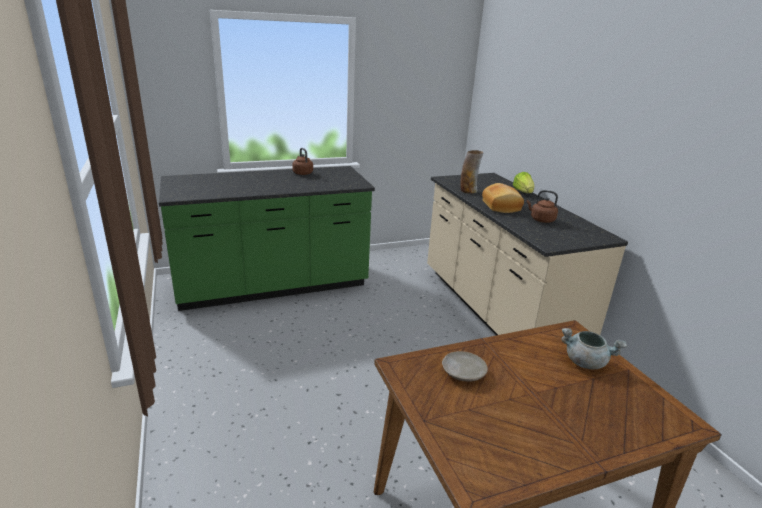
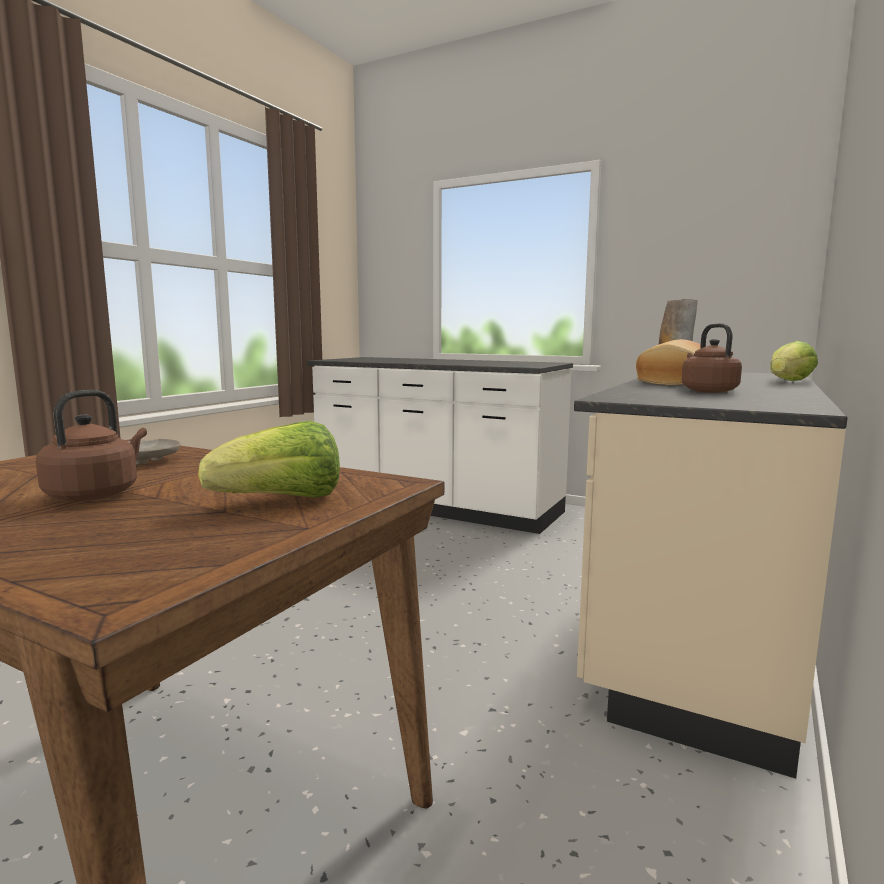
camera: 50 degrees right, 15 degrees down
(273, 287) = (436, 507): green counter -> white counter
(302, 173) = (493, 361): brown kettle -> brown kettle (96, 494)
(585, 362) = (282, 501): grey cooking pot -> lettuce

